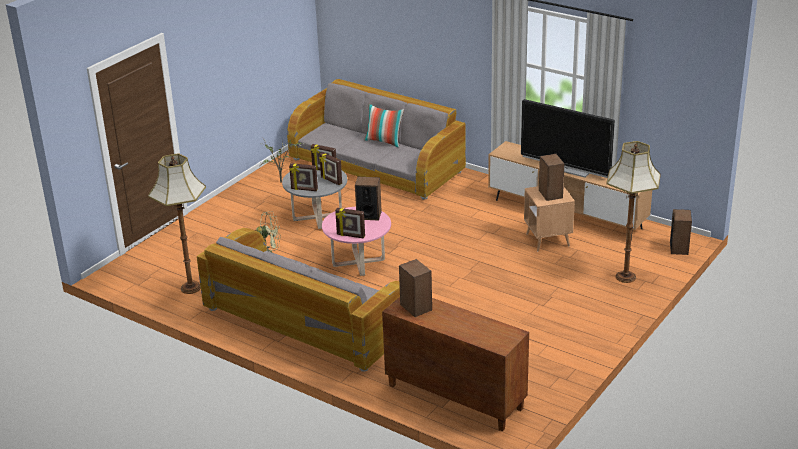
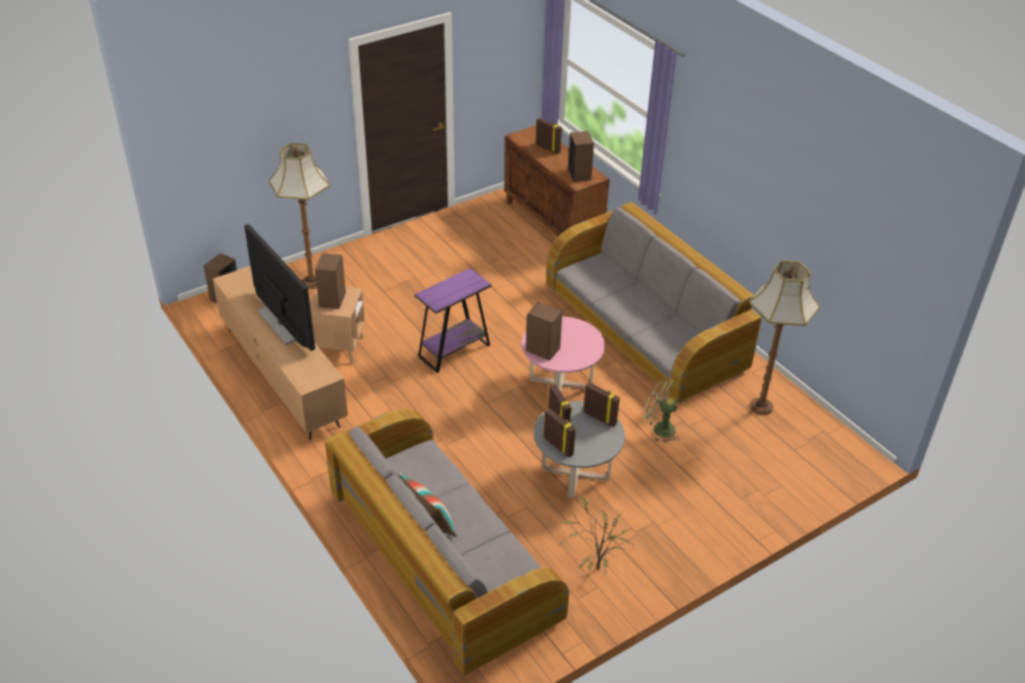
camera: 160 degrees left, 10 degrees up
(350, 235) = (578, 327): picture frame -> picture frame (548, 148)
(457, 261) = (454, 351): none -> purple side table

